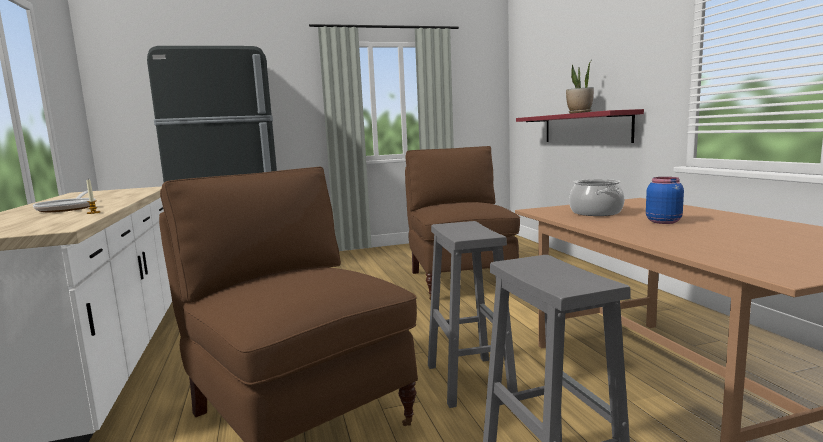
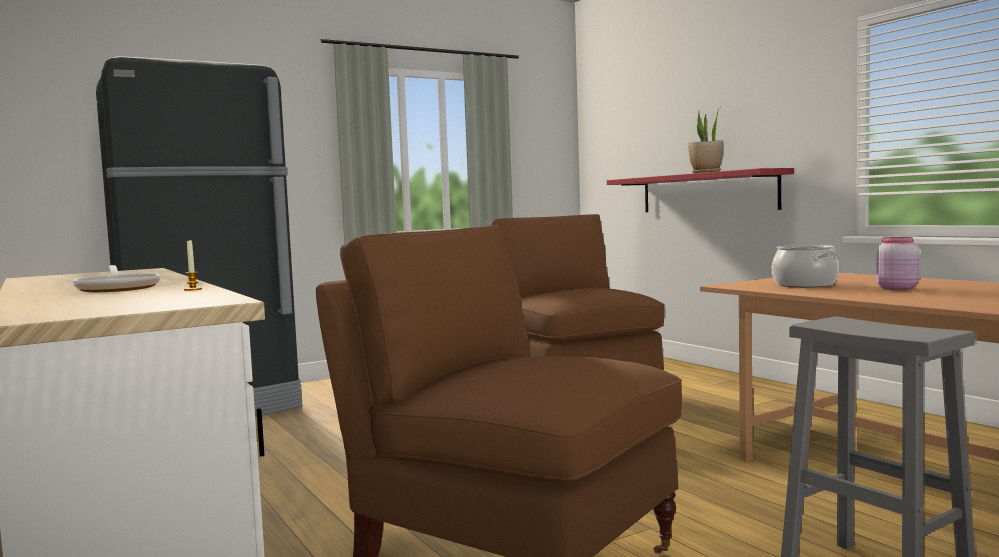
camera: 15 degrees left, 5 degrees down
(468, 380) = (689, 501): grey stool -> none
(663, 221) = (896, 288): blue jar -> pink jar

